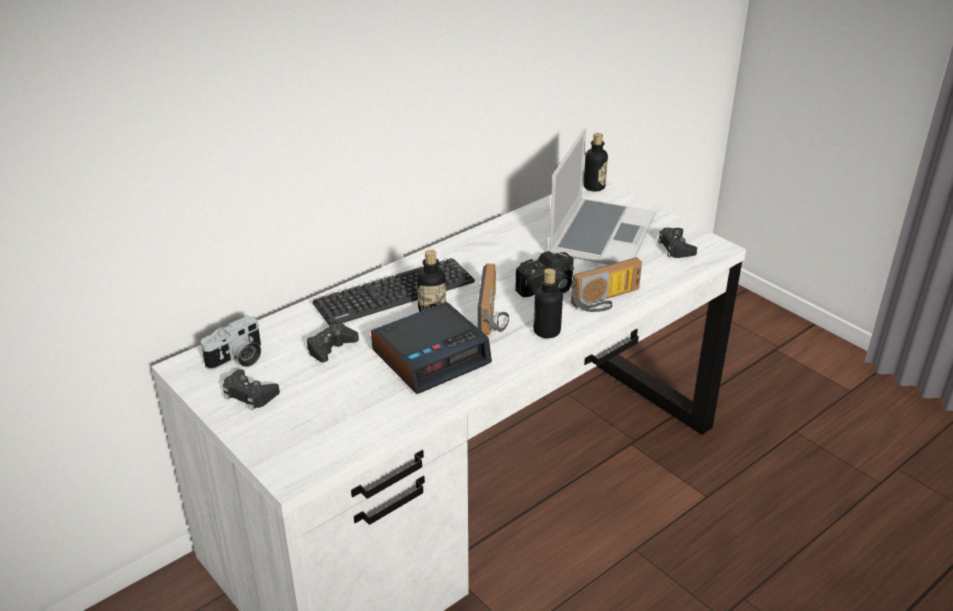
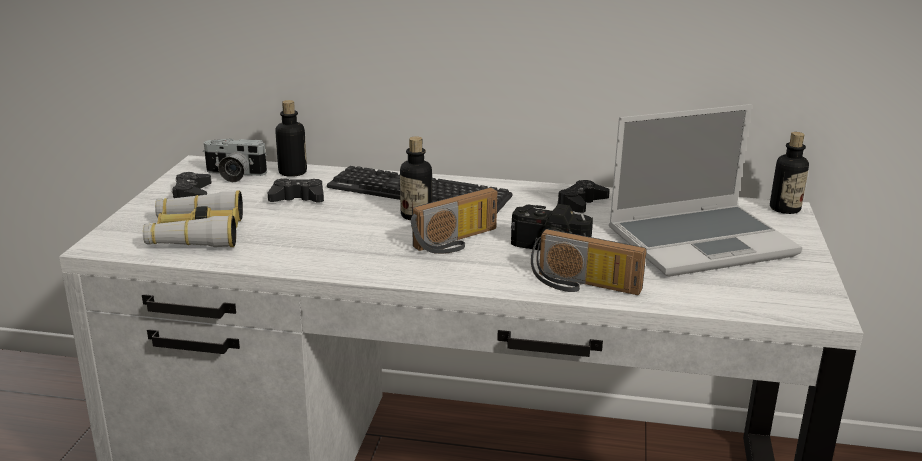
camera: 50 degrees right, 10 degrees down
(331, 419) = (196, 233): none -> binoculars
(431, 356) = (345, 239): alarm clock -> none
(546, 331) = (471, 275): bottle -> bottle (292, 172)
(675, 247) = (766, 288): black game controller -> black game controller (581, 203)

